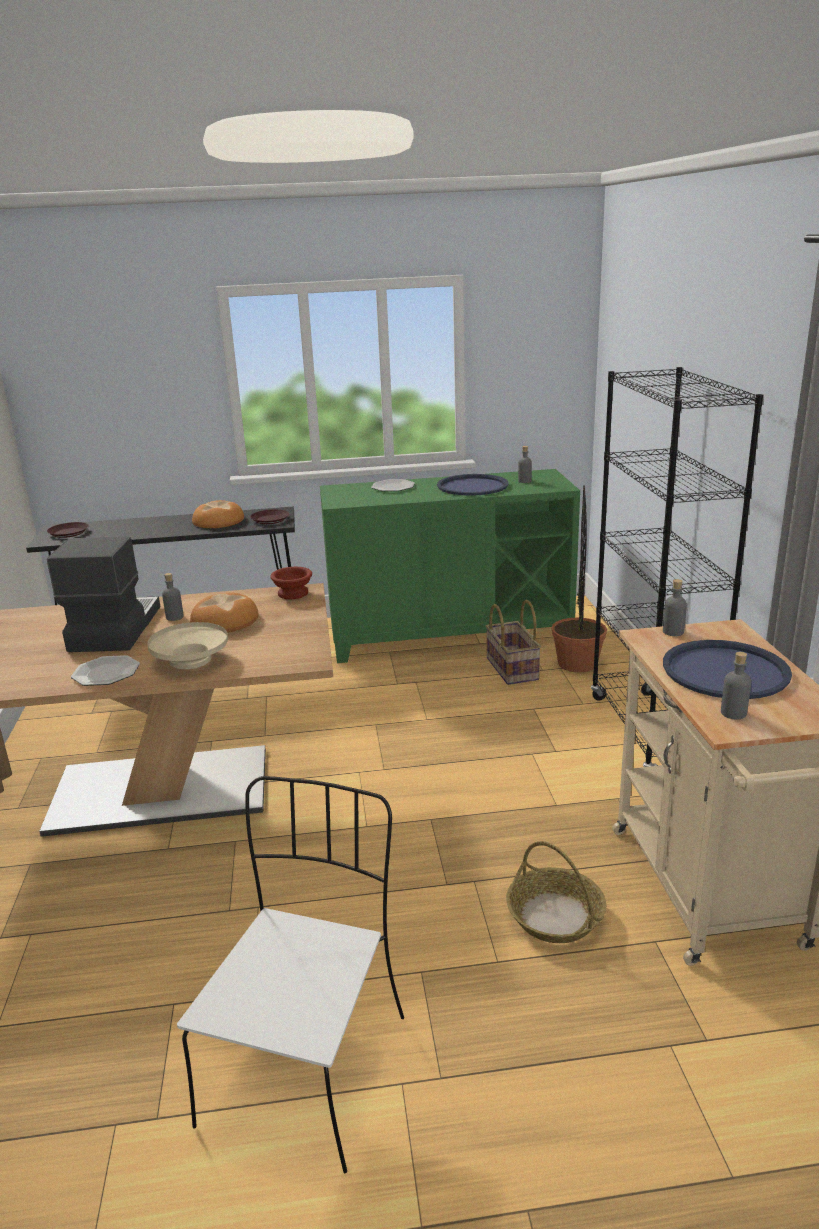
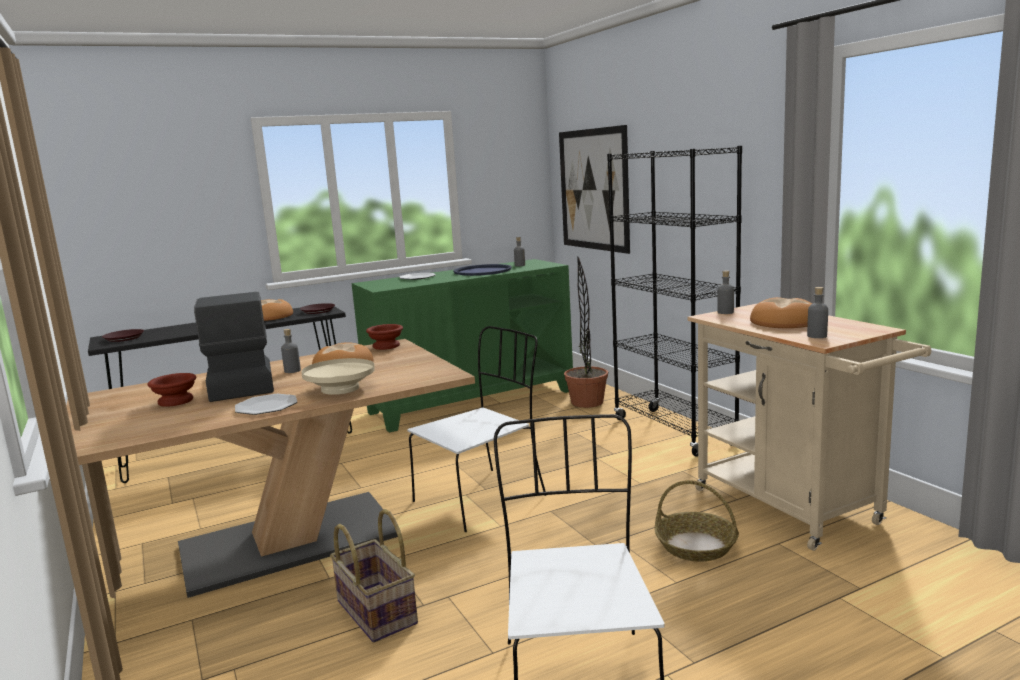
camera: 20 degrees left, 10 degrees down
(42, 644) = (177, 401): none -> brown bowl
(372, 781) = (482, 498): none -> white chair
(511, 669) = (538, 413): basket -> basket (375, 612)
(630, 393) = (593, 189): none -> picture
(725, 671) = (784, 322): blue tray -> bread

